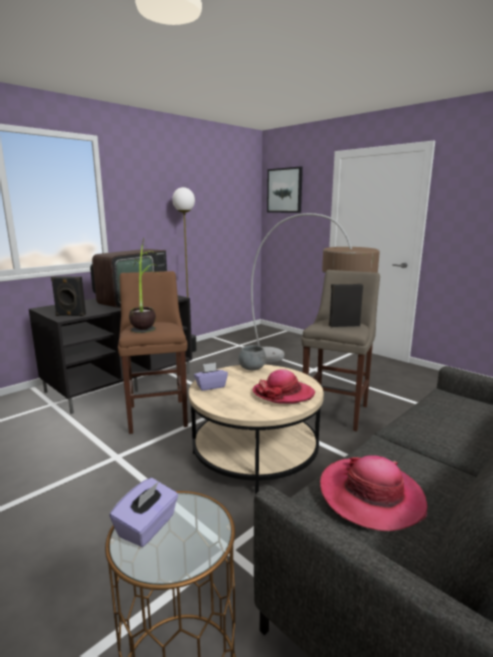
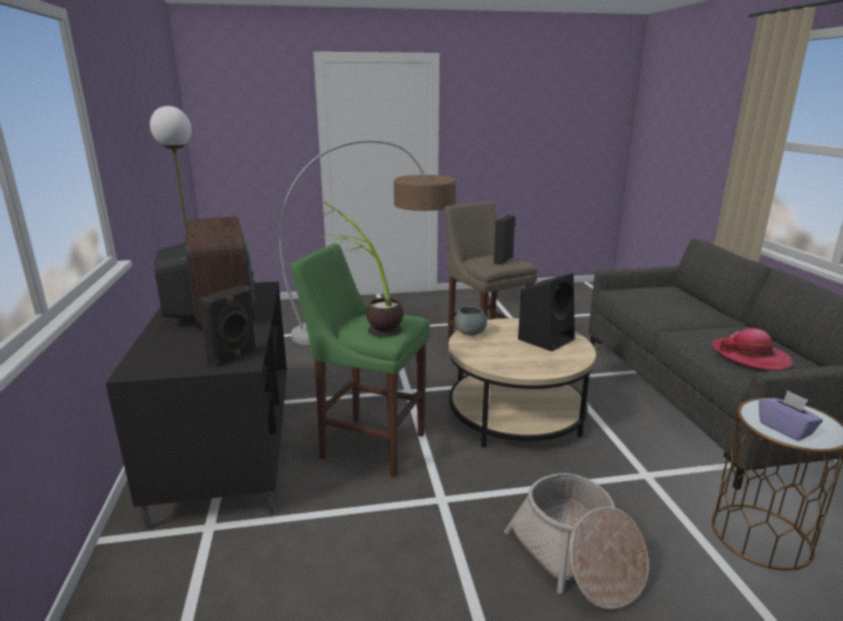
camera: 55 degrees left, 5 degrees up
(80, 534) = (576, 558): none -> basket
(158, 414) = (368, 444): brown stool -> green stool
(210, 386) = (493, 362): purple tissue box -> none
(283, 394) = (546, 338): hat -> black speaker
(285, 190) = (232, 101): picture -> none

